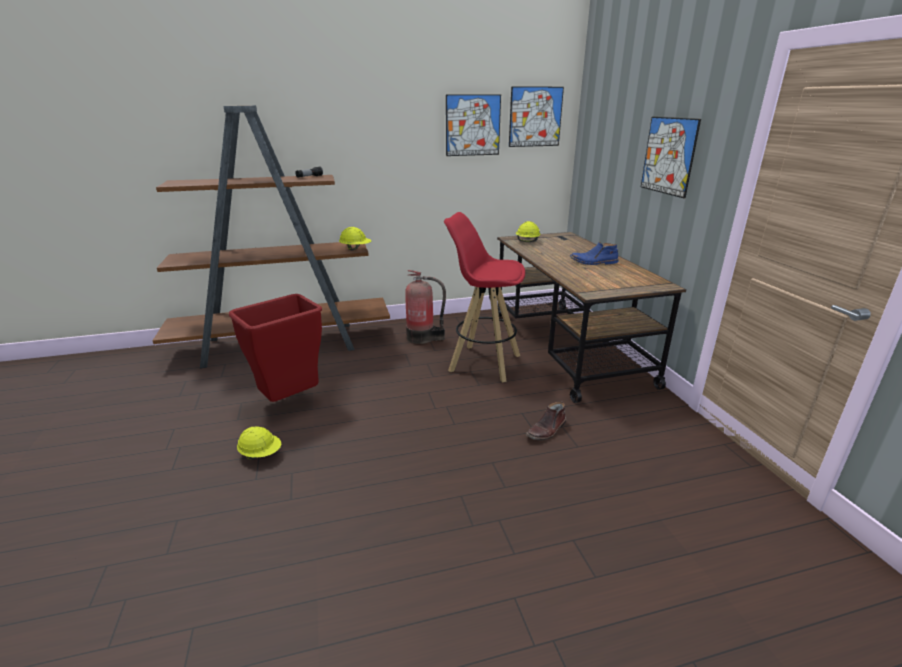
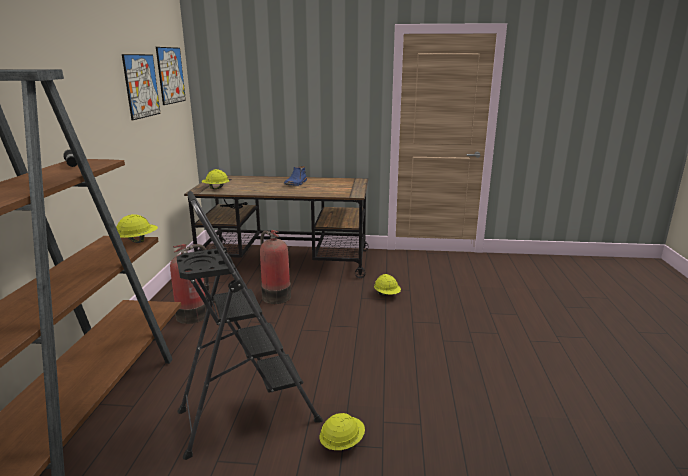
camera: 70 degrees left, 5 degrees down
(291, 400) = (247, 416): red trash can -> step ladder
(483, 362) = (275, 296): red stool -> fire extinguisher
(547, 430) = (387, 295): brown boot -> yellow hard hat
(668, 156) = (322, 97): picture -> none

